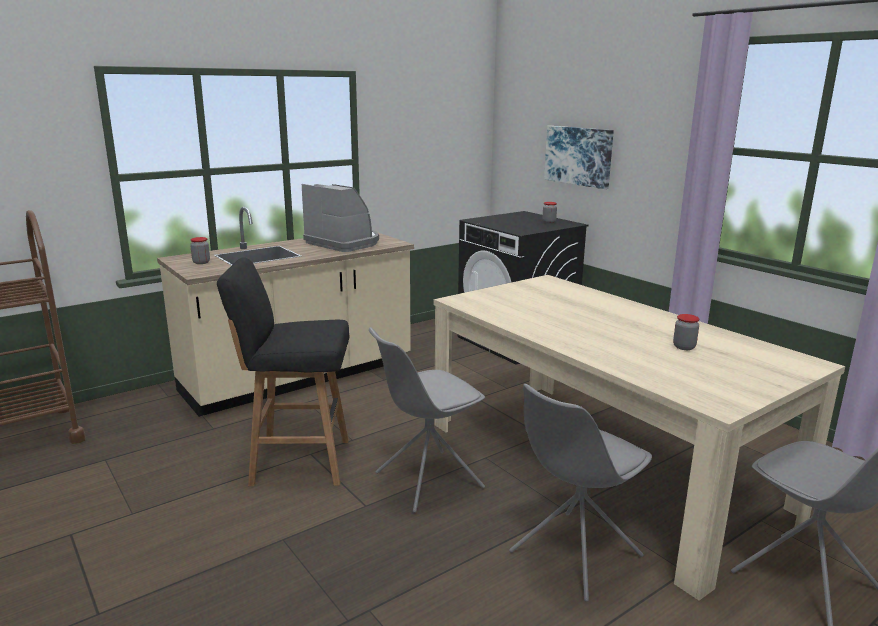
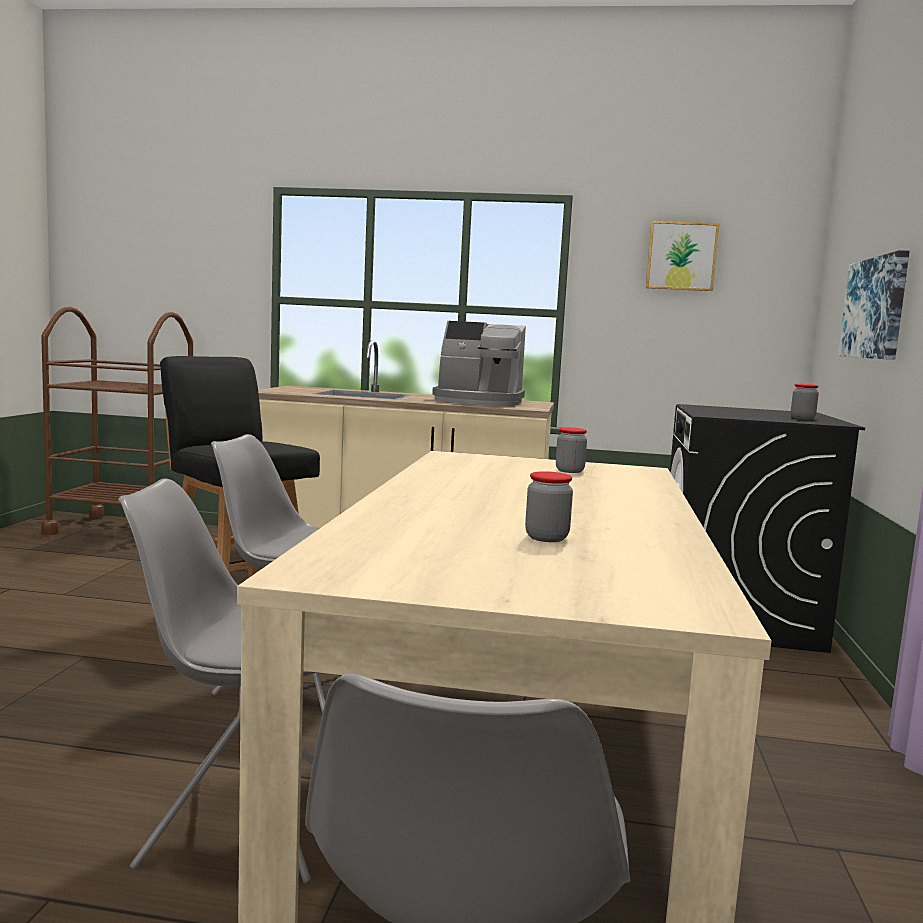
camera: 45 degrees right, 10 degrees down
(201, 262) = (301, 390): jar -> jar (569, 471)
(344, 243) = (478, 401): coffee machine -> coffee machine turned 105 degrees clockwise
(424, 113) = (681, 256): none -> picture

